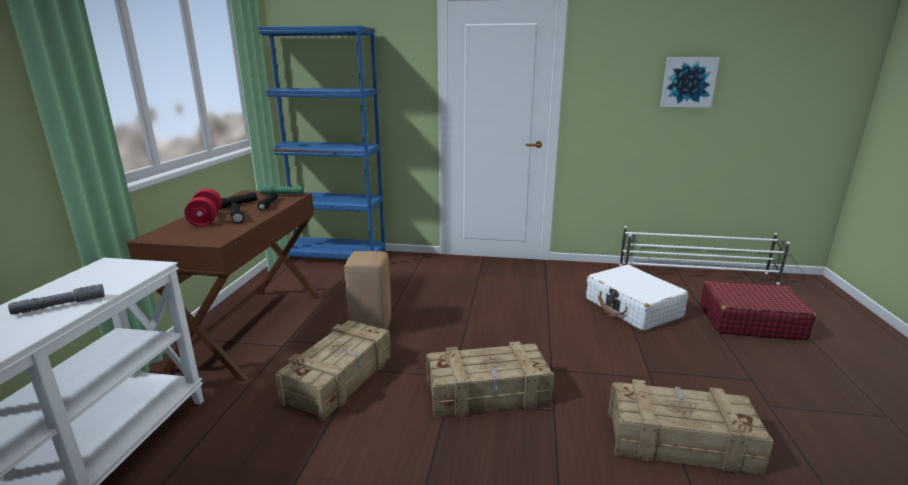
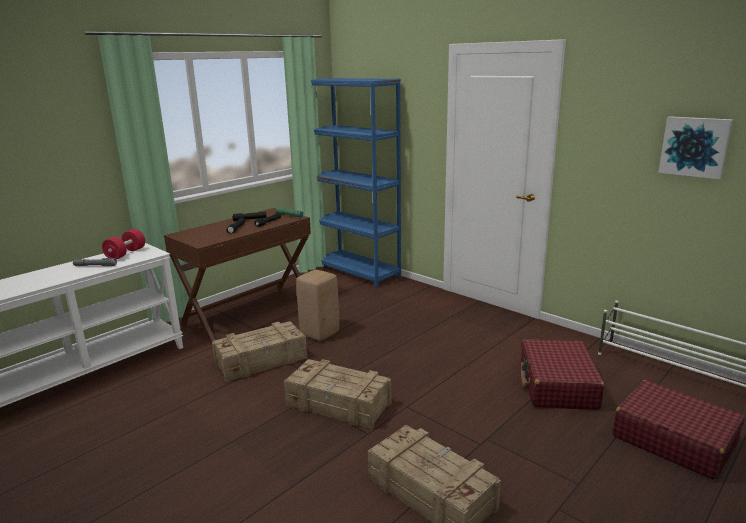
camera: 35 degrees right, 0 degrees up
(206, 219) = (219, 227): red dumbbell -> red dumbbell (125, 254)
(633, 308) = (557, 385): white suitcase -> red suitcase

